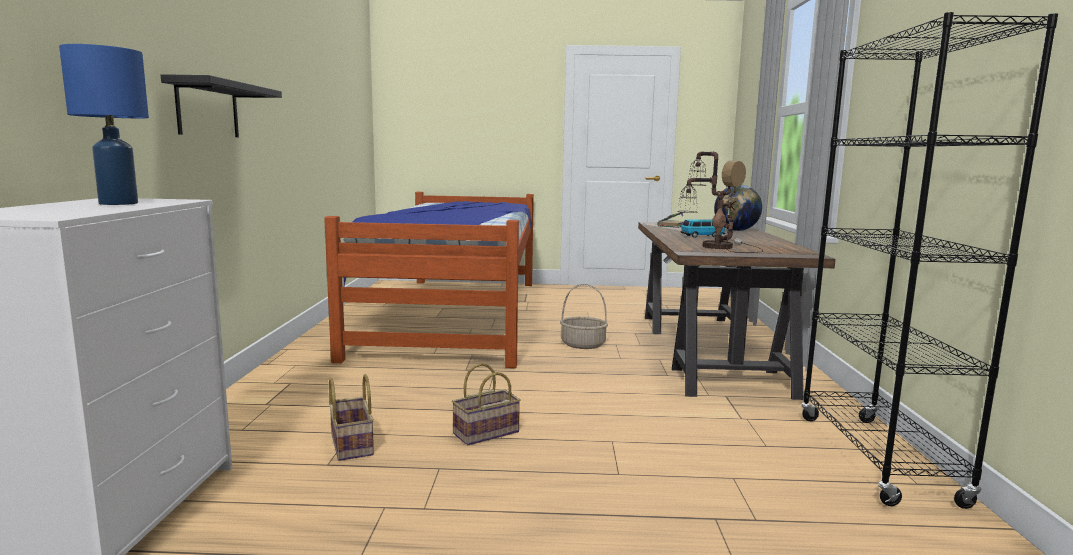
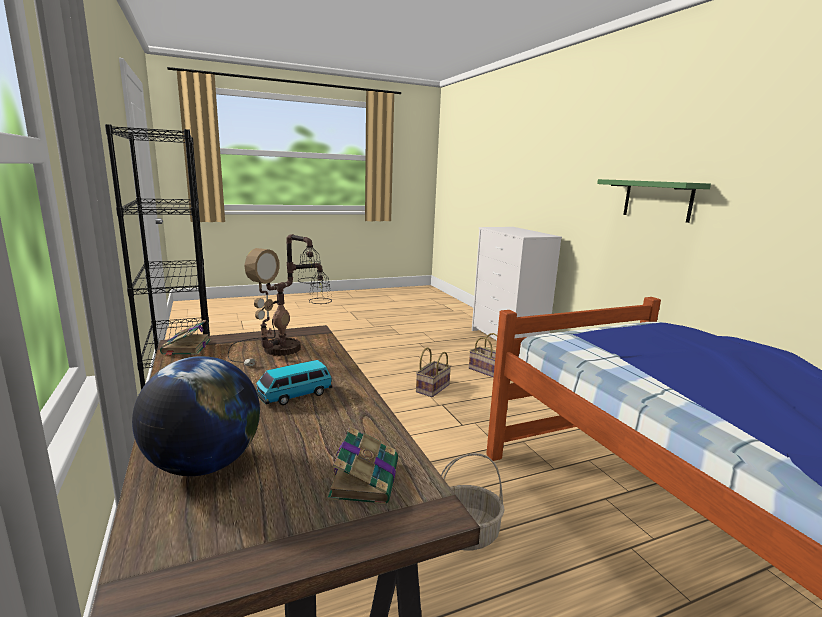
camera: 155 degrees right, 5 degrees up
(117, 203) = (522, 232): blue table lamp -> none
(208, 109) = (657, 200): black shelf -> green shelf
(800, 253) = (186, 348): none -> book

